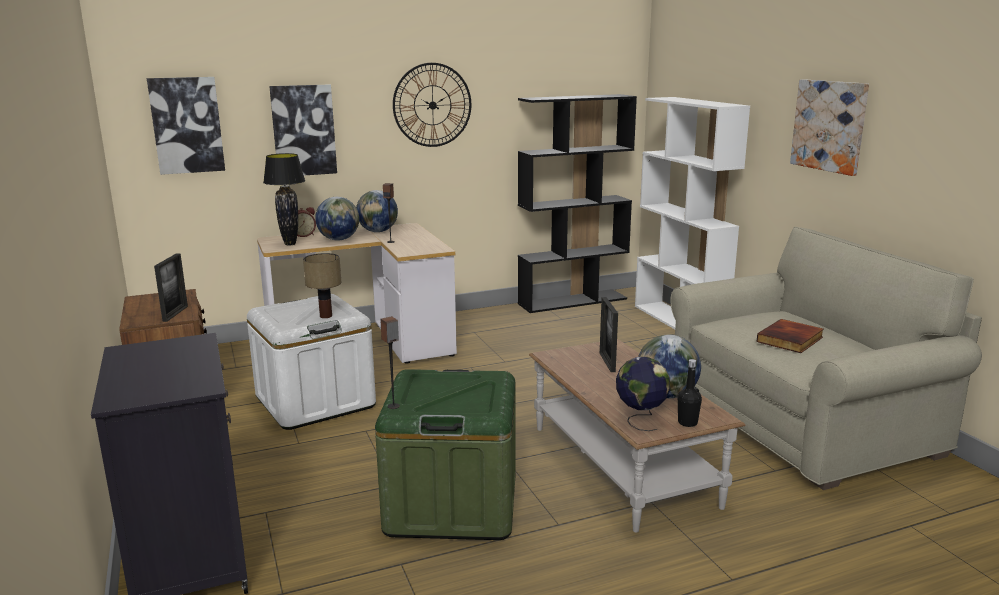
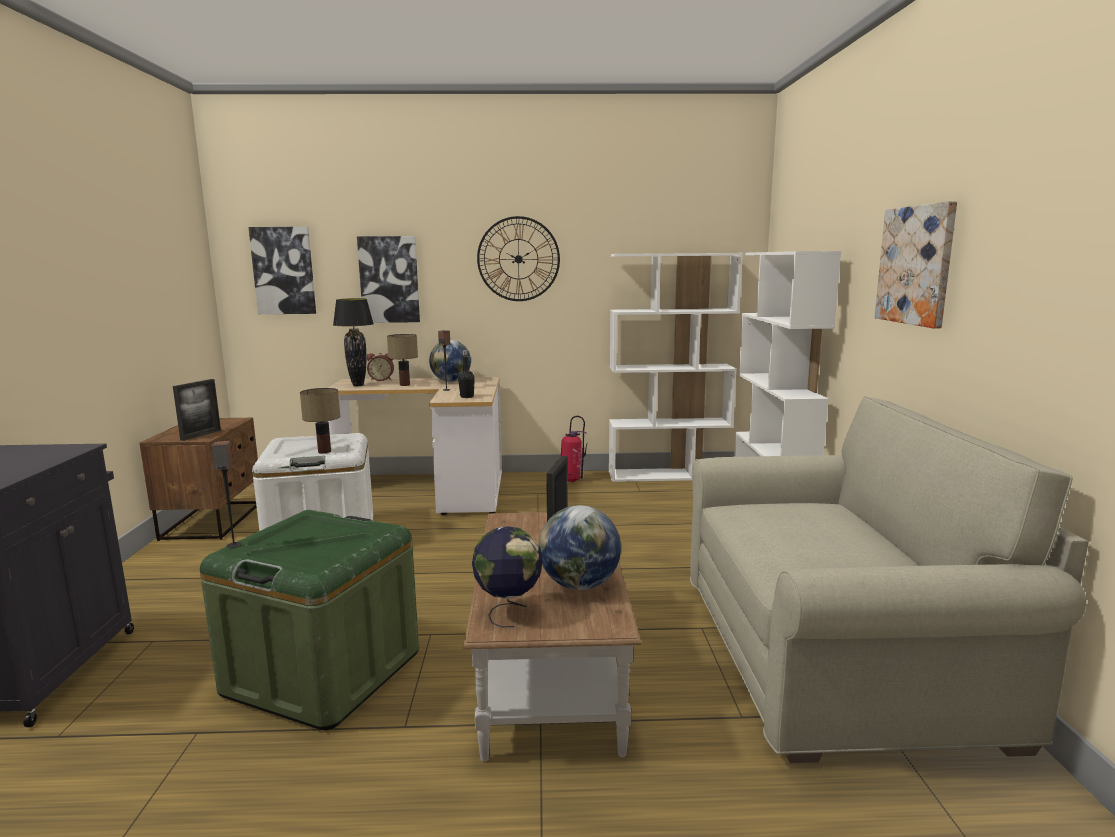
camera: 20 degrees right, 5 degrees down
(339, 239) = (405, 385): globe -> table lamp
(493, 316) = (571, 481): none -> fire extinguisher
(573, 301) = (668, 475): black bookcase -> white bookcase
(687, 423) = (562, 625): black bottle -> black bottle (467, 397)
(791, 340) = (801, 539): book -> none

